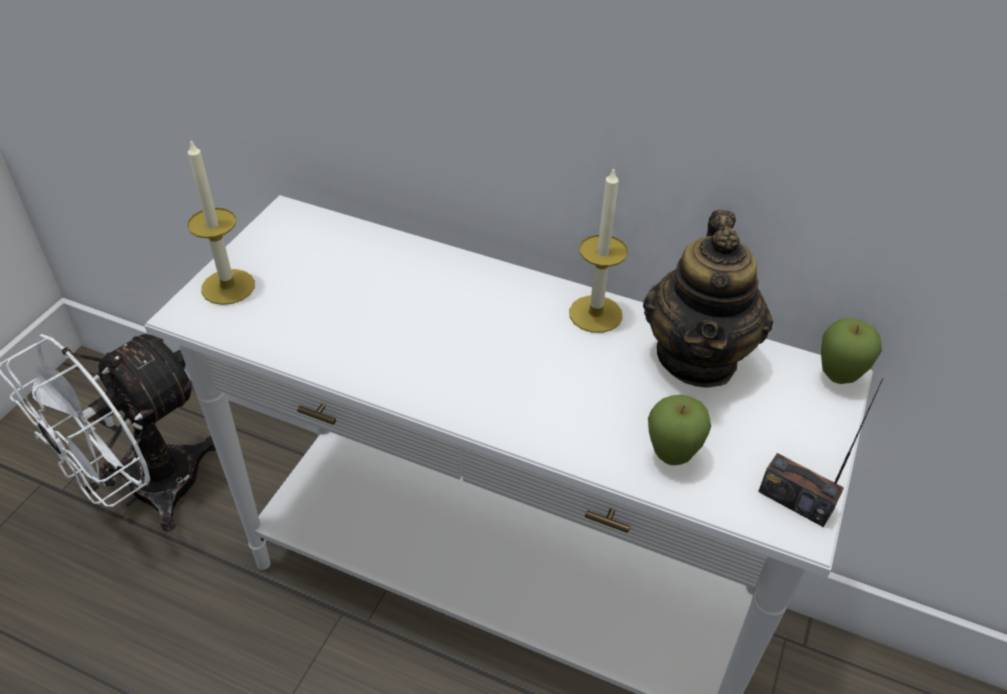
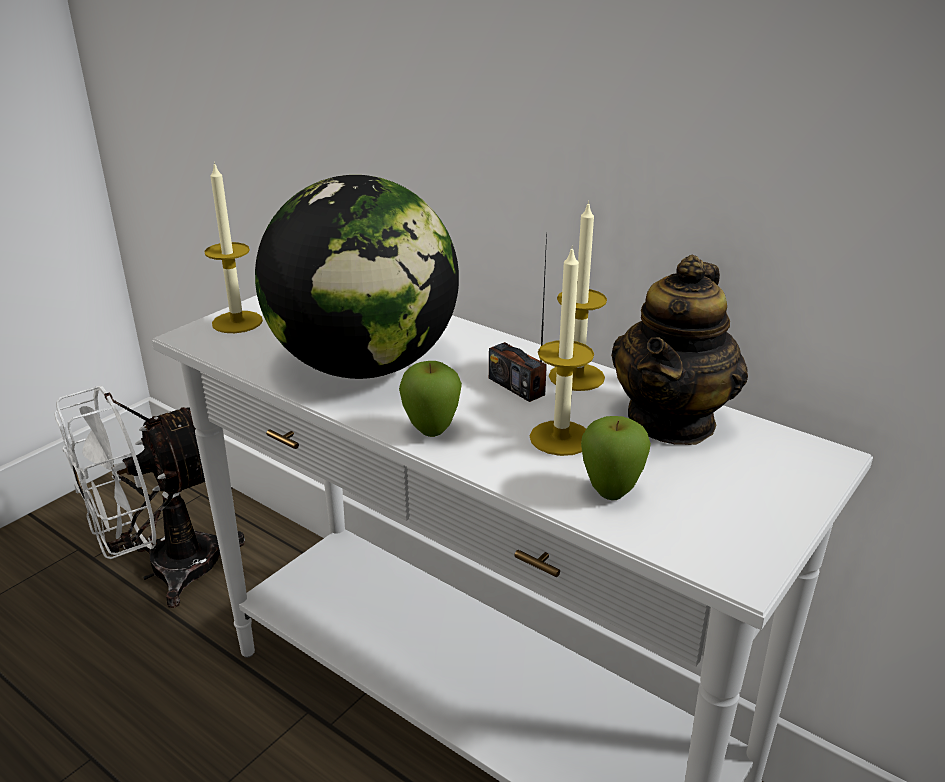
camera: 15 degrees right, 15 degrees down
(387, 331) = (364, 366): none -> globe
(606, 396) = (560, 438): none -> candle
(795, 501) = (741, 549): radio -> radio (516, 386)
(837, 378) = (827, 456): apple -> apple (431, 433)

